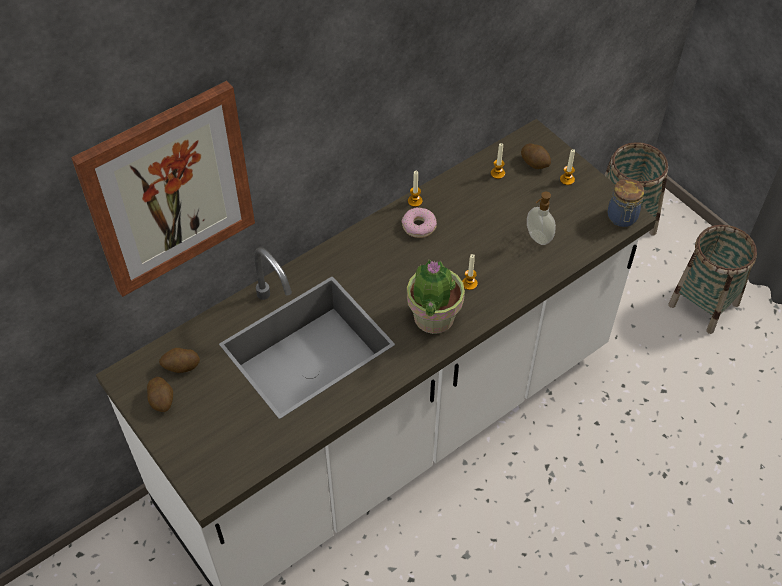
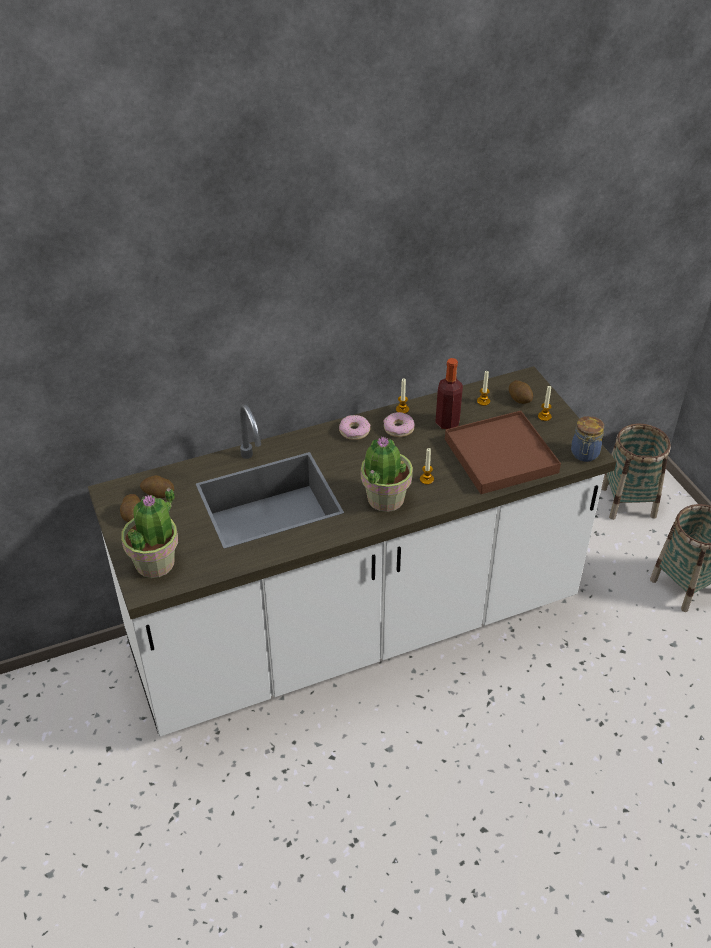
camera: 15 degrees right, 10 degrees down
(169, 190) = (171, 330): picture -> none
(209, 454) = (156, 562): none -> potted plant
(372, 239) = (354, 431): none -> donut
(468, 208) = (447, 422): none -> bottle
(537, 238) = (501, 456): soap dispenser -> brown tray

